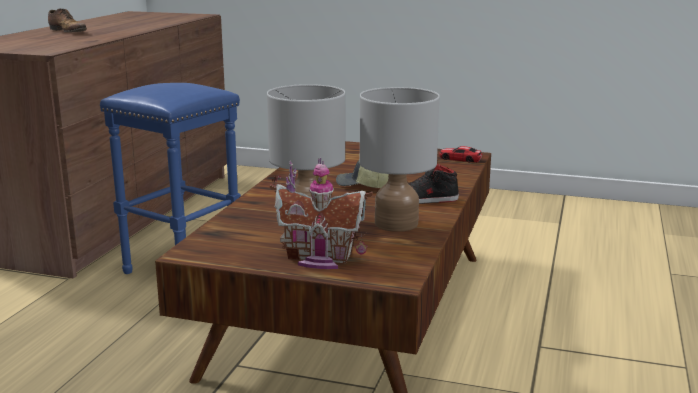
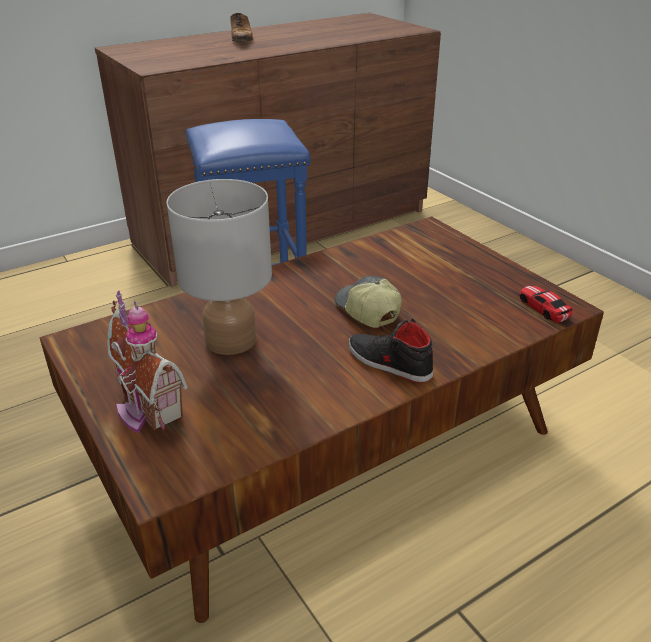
camera: 40 degrees right, 15 degrees up
(397, 224) = (299, 391): grey table lamp -> none

